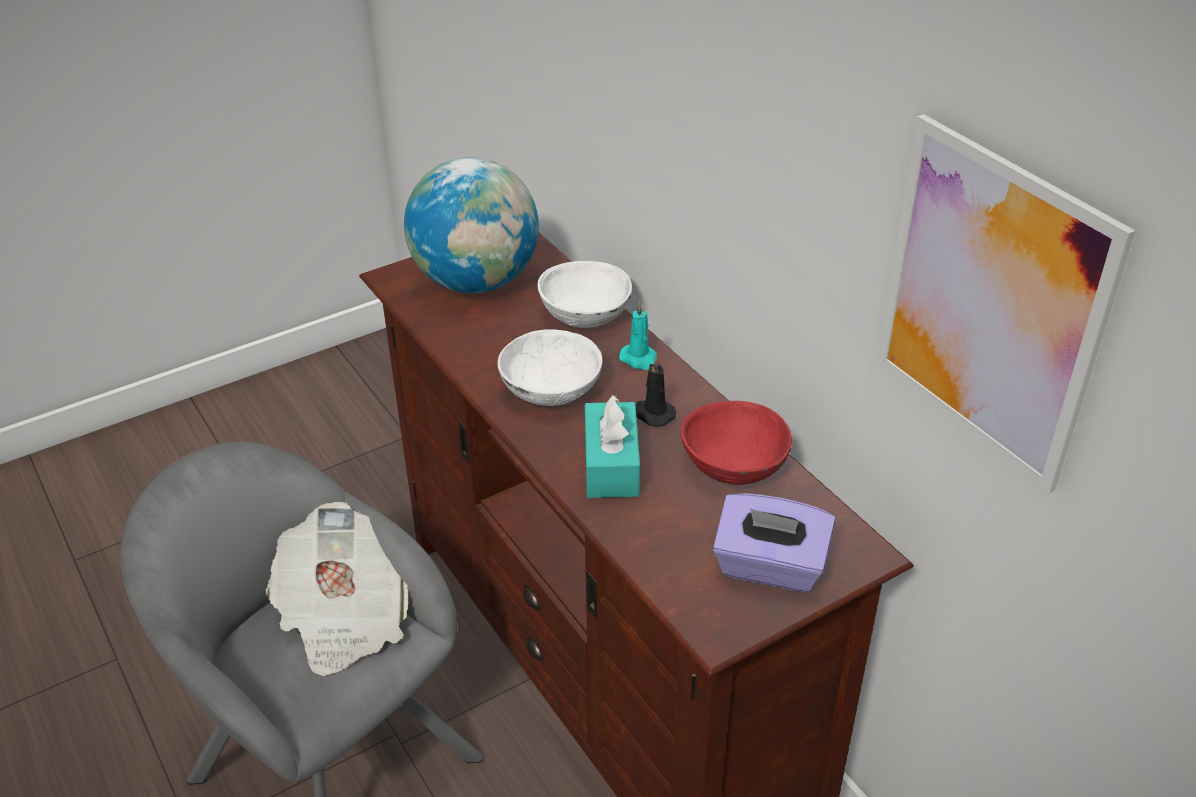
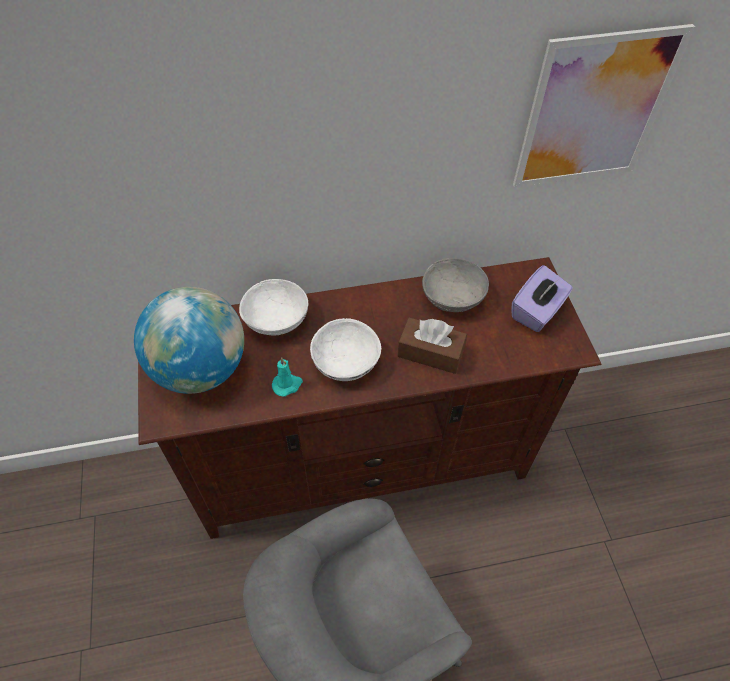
camera: 70 degrees left, 15 degrees up
(344, 615) = (356, 574): newspaper -> none
(611, 464) = (430, 353): turquoise tissue box -> brown tissue box
(640, 359) = (339, 307): turquoise candle -> turquoise candle (287, 385)
(653, 414) = (393, 318): black candle -> none
(733, 465) = (453, 297): red bowl -> grey bowl

